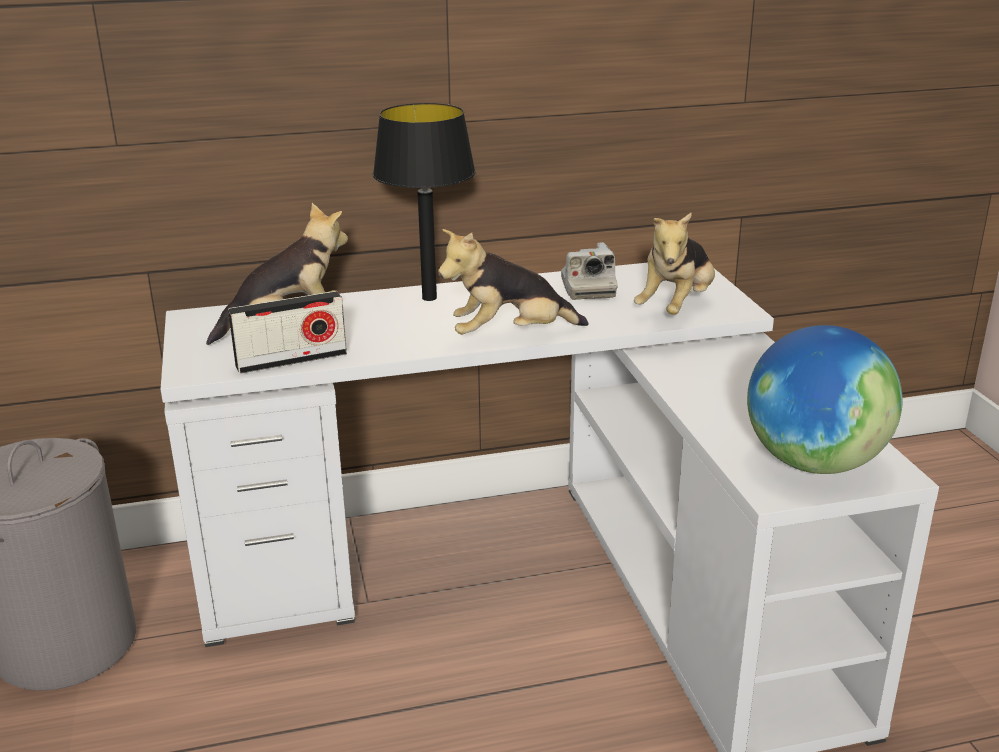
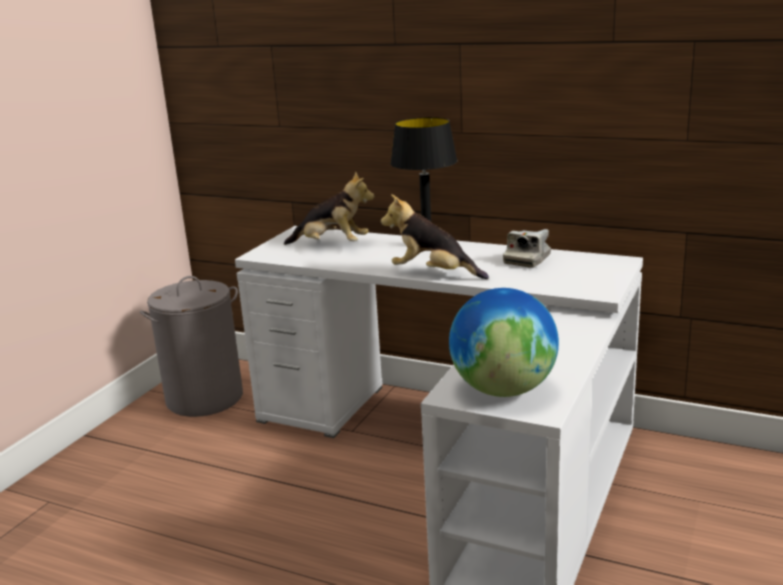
camera: 40 degrees right, 5 degrees down
(291, 360) = (307, 260): radio -> none
(676, 307) = (562, 282): plush toy -> none

